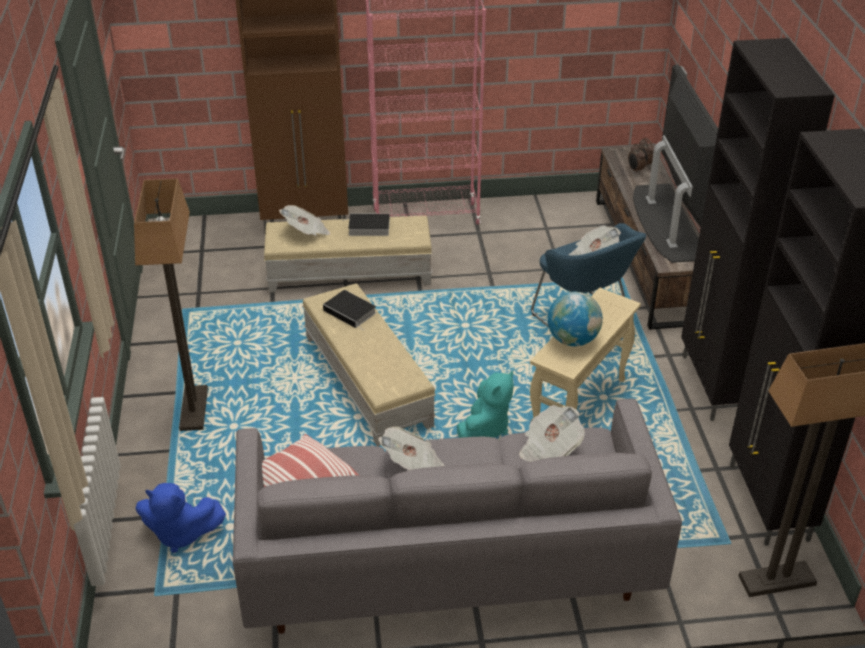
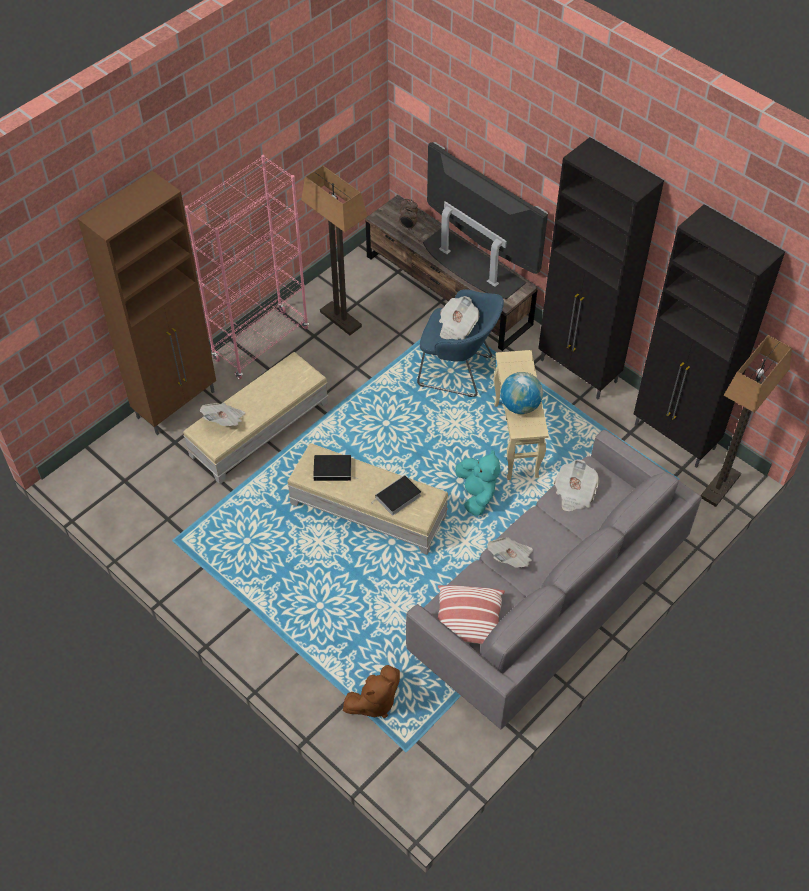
camera: 40 degrees left, 15 degrees up
(180, 533) = (374, 702): blue plush toy -> brown plush toy
(194, 410) = (279, 612): floor lamp -> floor lamp (341, 319)
(367, 227) = (265, 389): book -> book (397, 498)

